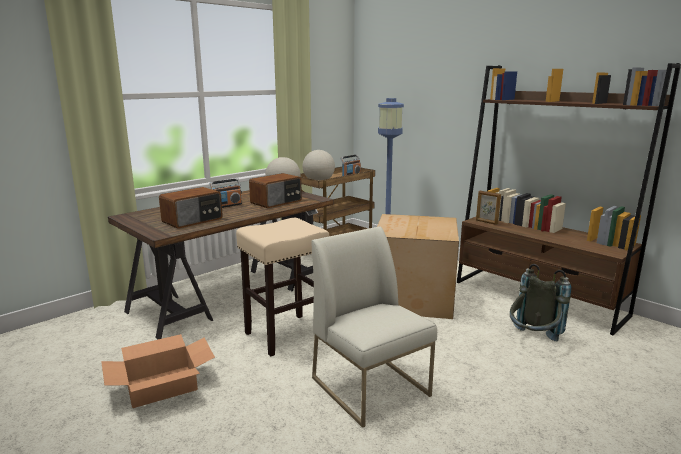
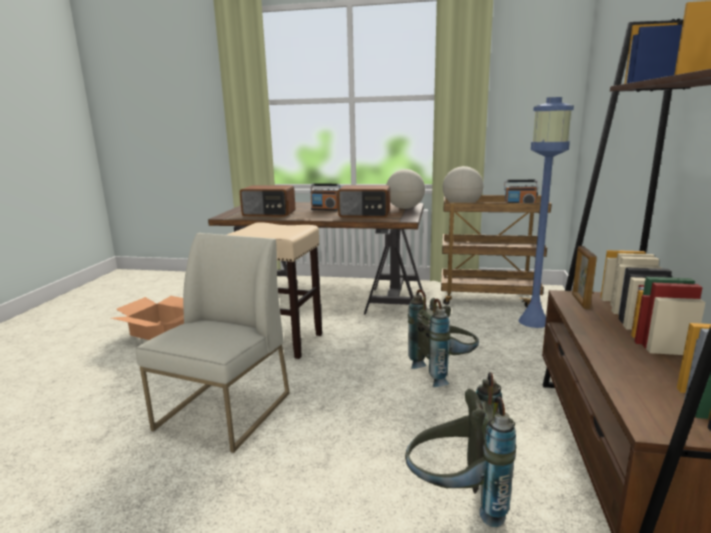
camera: 55 degrees right, 0 degrees up
(412, 298) = (444, 372): cardboard box -> grey backpack

